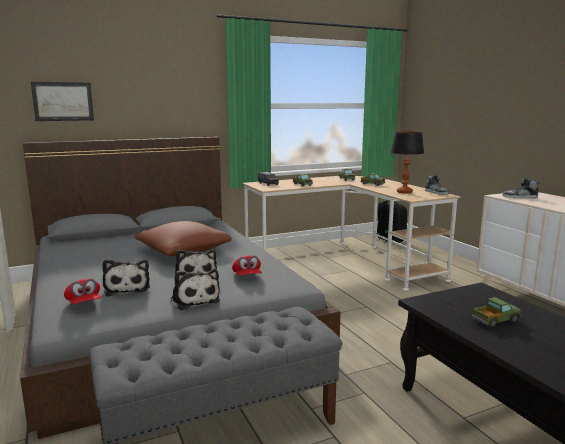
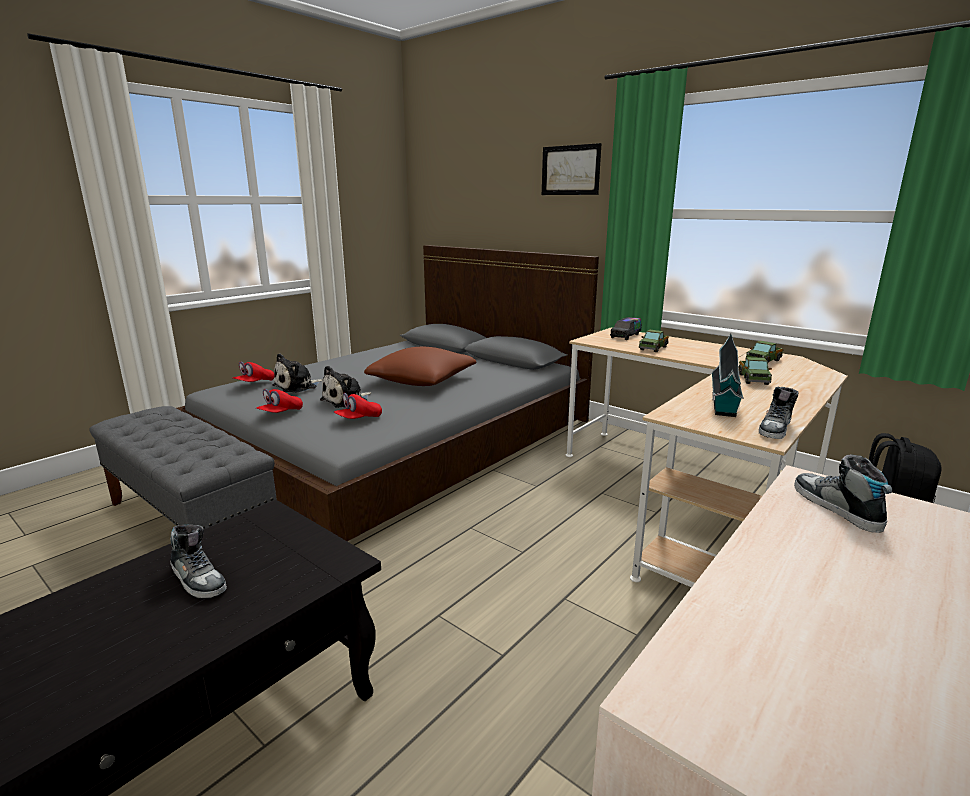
camera: 65 degrees right, 5 degrees up
(63, 101) = (459, 204): picture -> picture (570, 170)
(194, 300) = (280, 413): plush toy -> red cap
(404, 192) = (723, 405): table lamp -> toy house
(495, 321) = (198, 579): toy truck -> shoe

